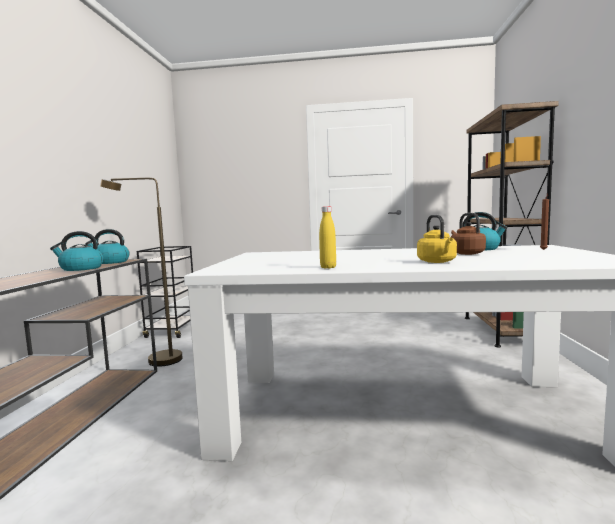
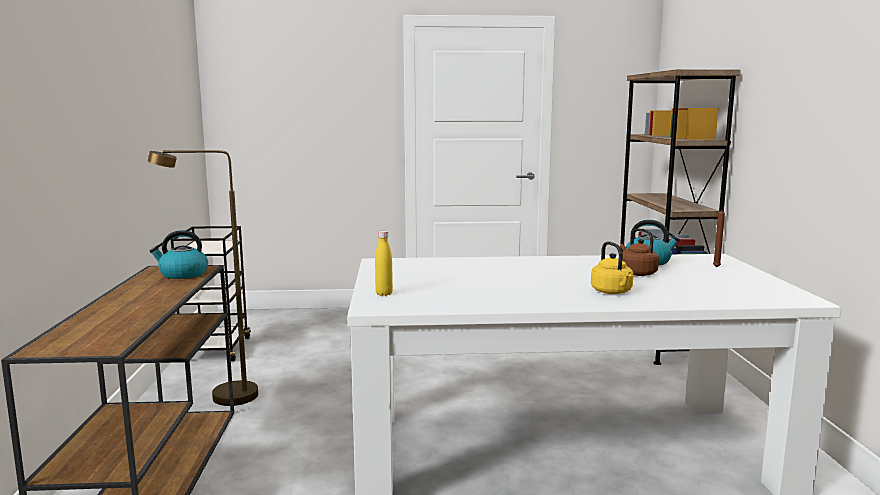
camera: 10 degrees left, 5 degrees up
(81, 268) = (165, 290): kettle -> none
(328, 267) = (501, 301): yellow bottle -> yellow bottle (384, 294)

